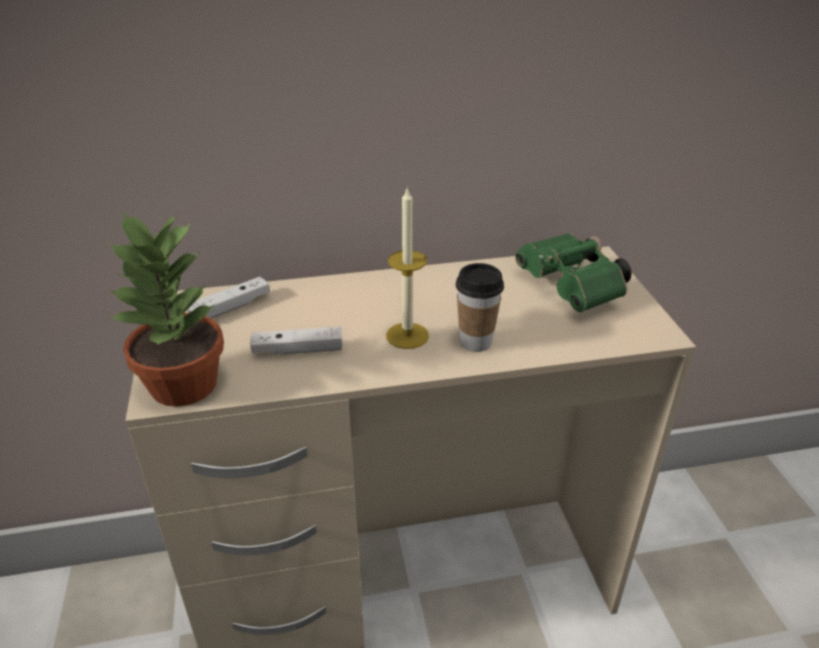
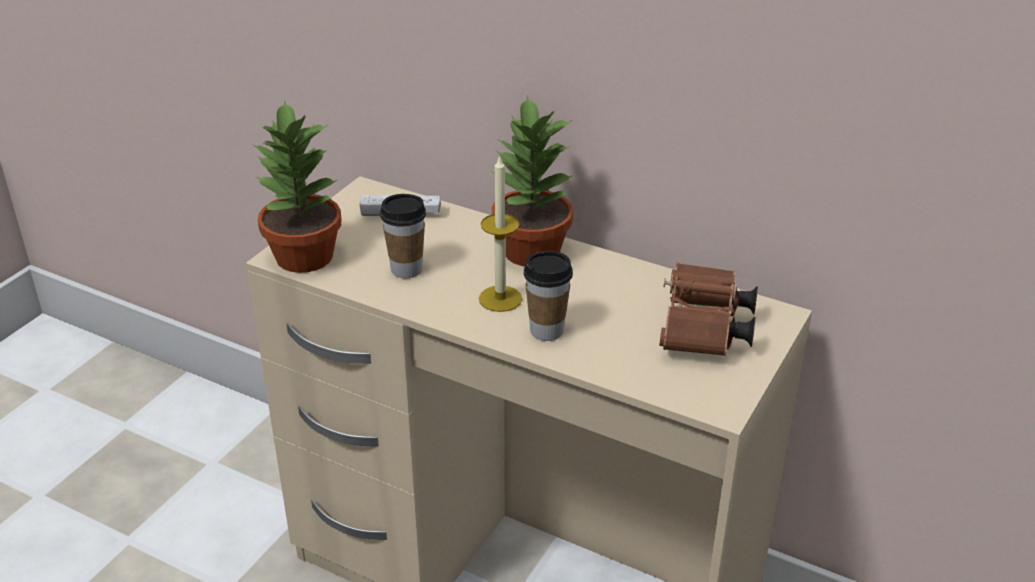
camera: 40 degrees right, 0 degrees up
(298, 350) = (406, 269): white game controller -> cup
(380, 290) = (531, 252): none -> potted plant
(573, 289) = (703, 331): green binoculars -> brown binoculars

